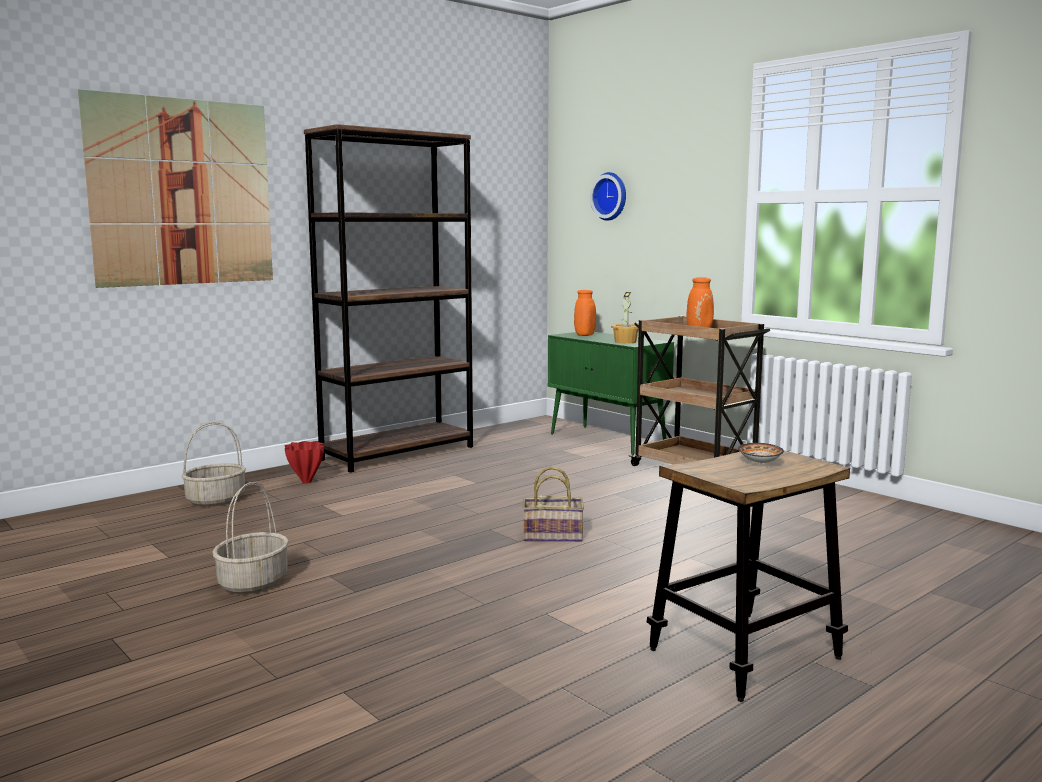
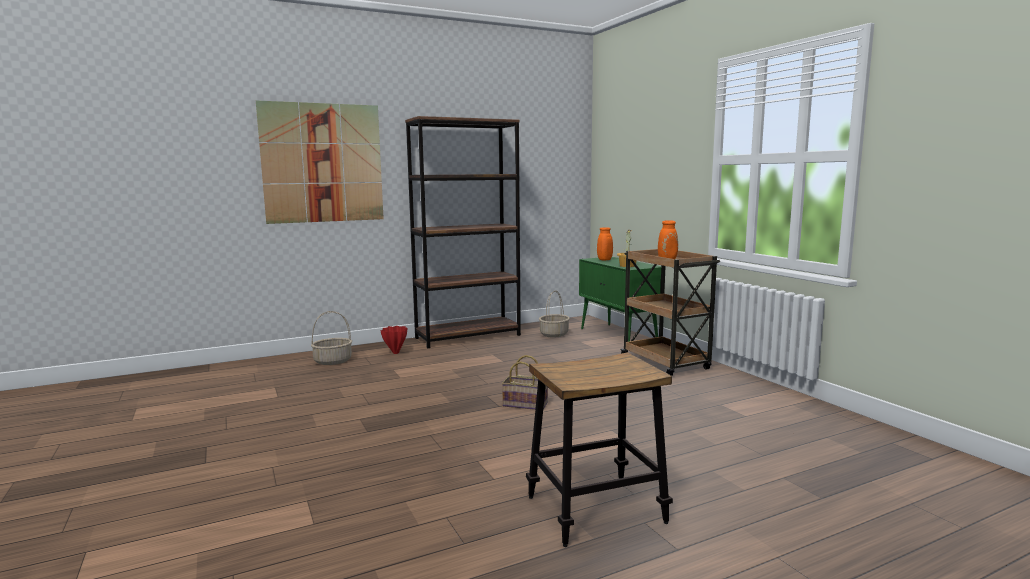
camera: 15 degrees right, 0 degrees up
(253, 583) = (311, 419): basket -> basket (554, 334)
(611, 196) = (628, 160): wall clock -> none
(759, 463) = (608, 367): bowl -> none

